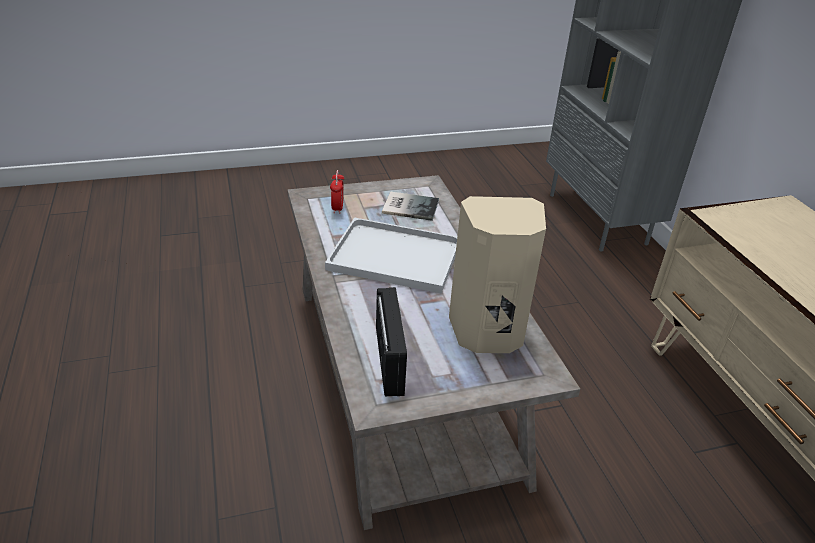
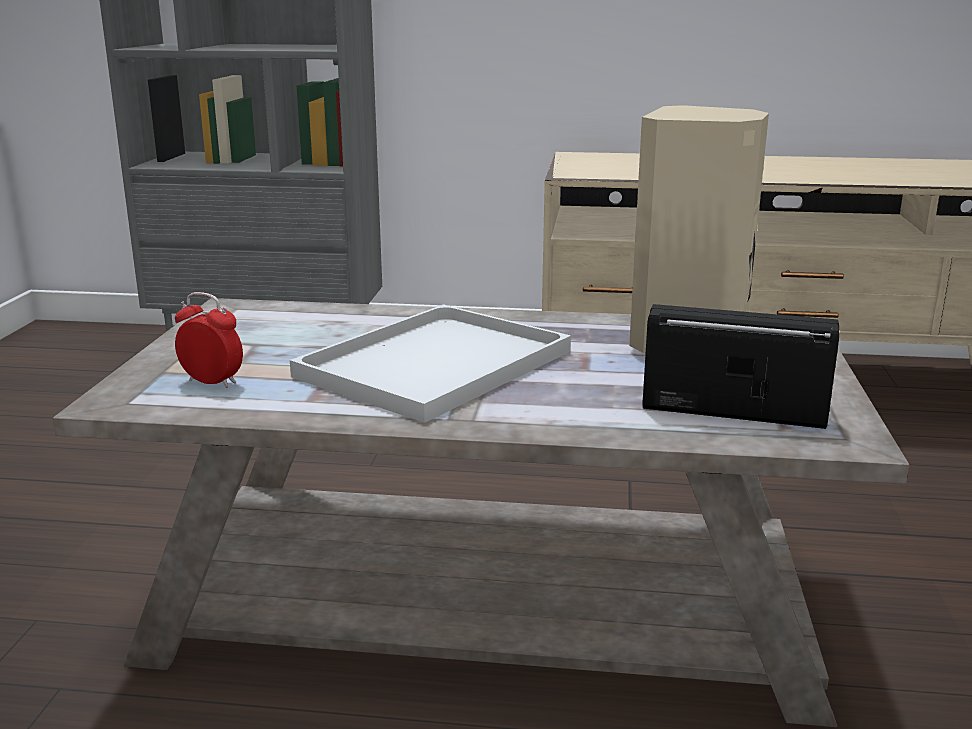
camera: 65 degrees left, 15 degrees down
(409, 206) = (285, 330): book -> none

